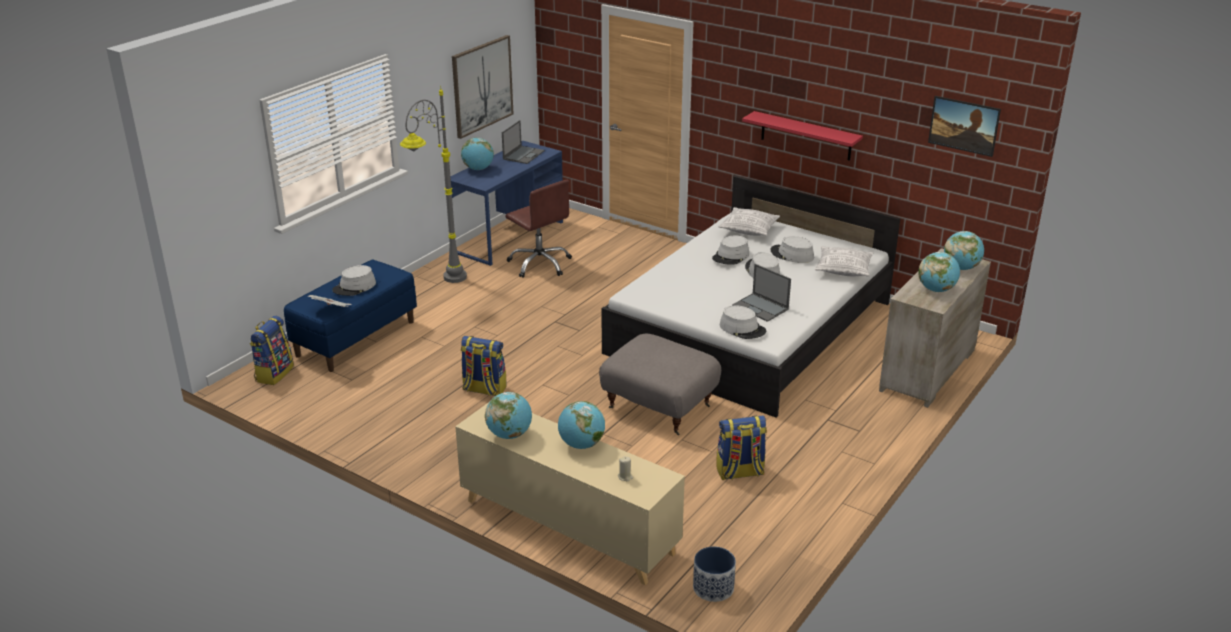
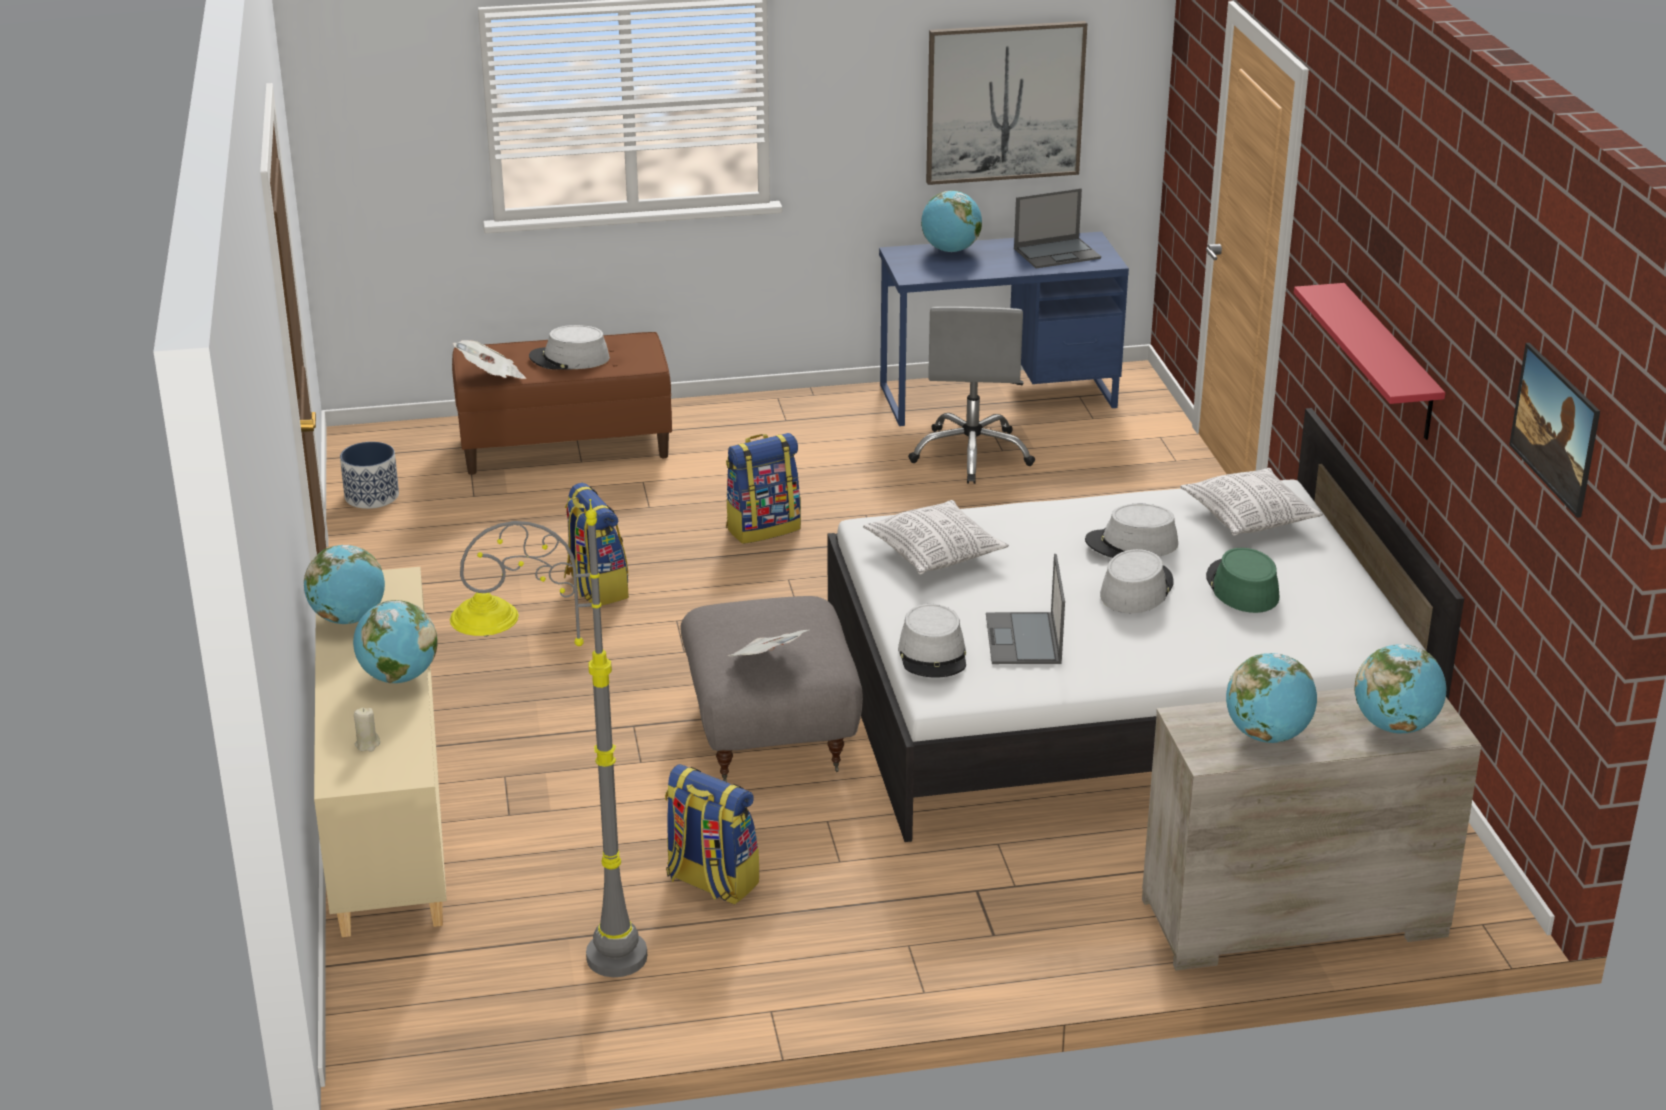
camera: 45 degrees right, 0 degrees up
(274, 373) = (408, 445): backpack -> backpack (763, 528)
(356, 338) = (566, 446): blue bench -> brown bench
(440, 284) = (787, 423): grey floor lamp -> grey floor lamp (564, 961)
(540, 264) = (972, 454): brown office chair -> grey office chair
(679, 365) = (768, 661): none -> newspaper
(713, 588) = (406, 995): planter -> planter (372, 496)
(792, 255) = (1241, 587): grey hat -> green hat
(843, 269) = (1286, 652): pillow -> pillow (935, 553)

